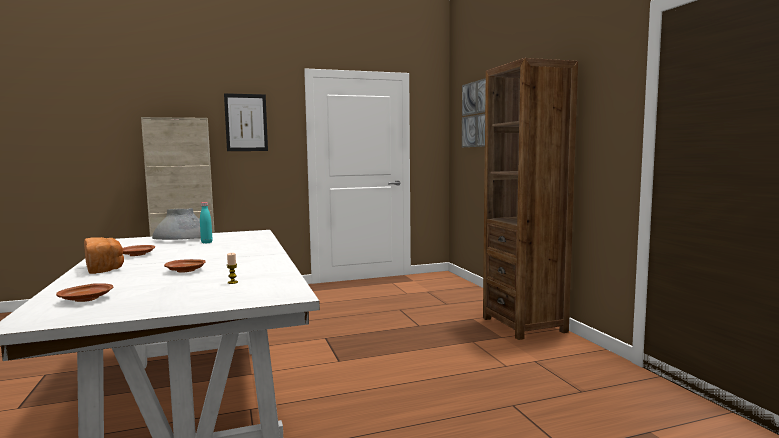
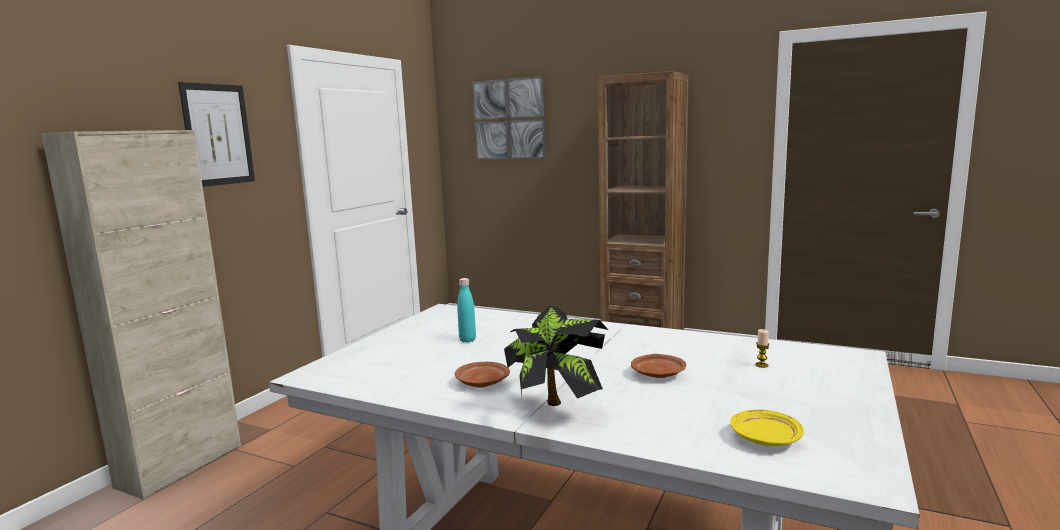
camera: 45 degrees left, 5 degrees up
(87, 299) = (765, 438): brown plate -> yellow plate
(105, 268) = (554, 410): bread -> potted plant
(182, 238) = (395, 346): grey vase -> none

